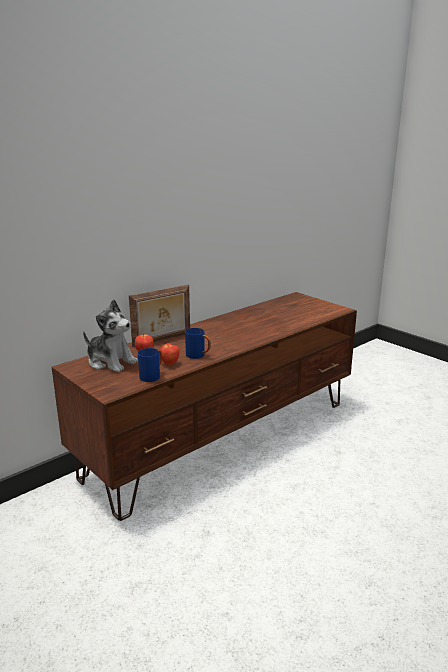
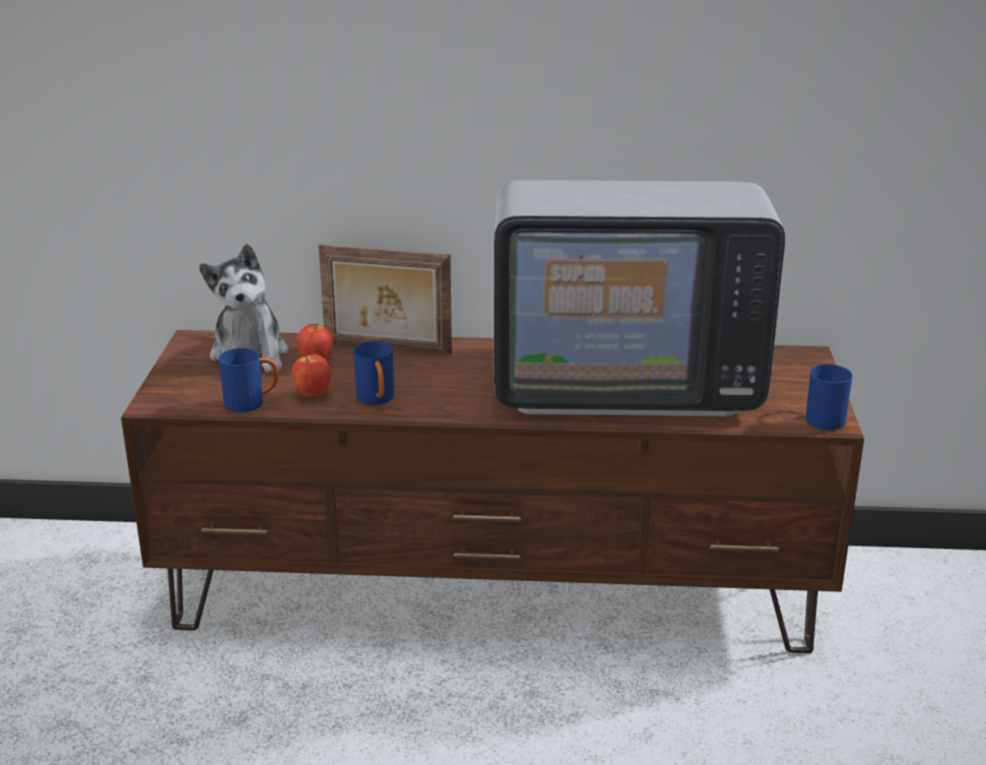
camera: 45 degrees right, 5 degrees up
(264, 320) = (624, 381): none -> television
(336, 309) = (821, 417): none -> blue mug

